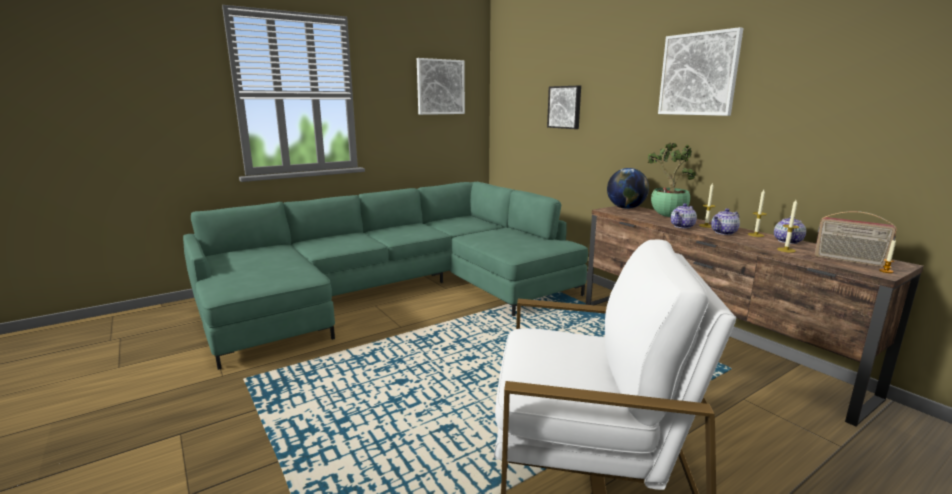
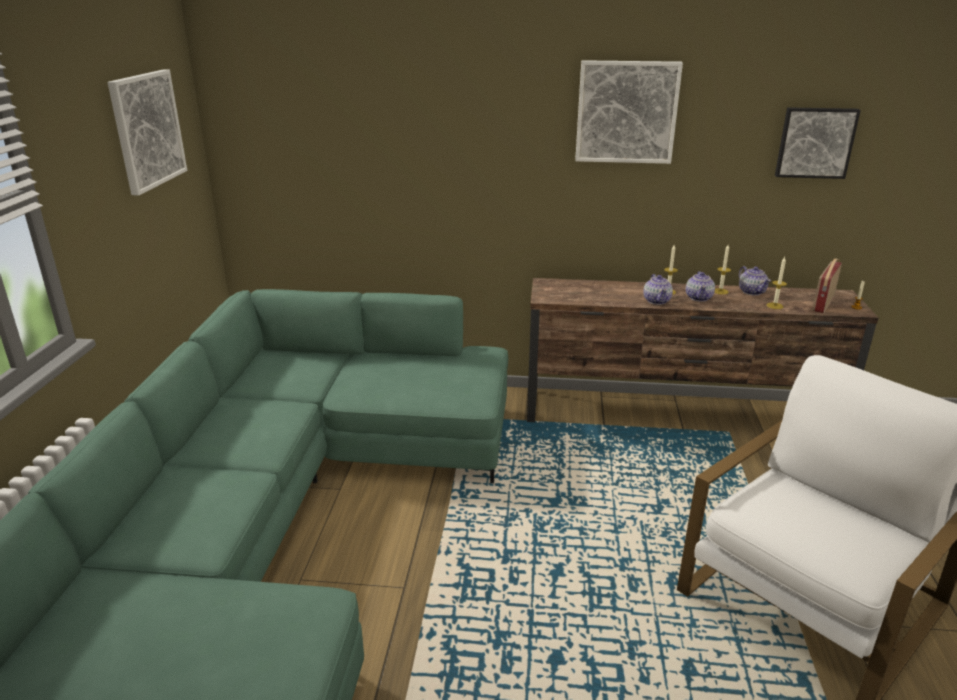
camera: 50 degrees left, 10 degrees up
(565, 107) = (400, 149): picture -> picture (815, 142)
(626, 208) = (552, 287): globe -> none
(667, 216) = (612, 288): potted plant -> none
(848, 261) = (822, 303): radio -> radio turned 135 degrees clockwise

